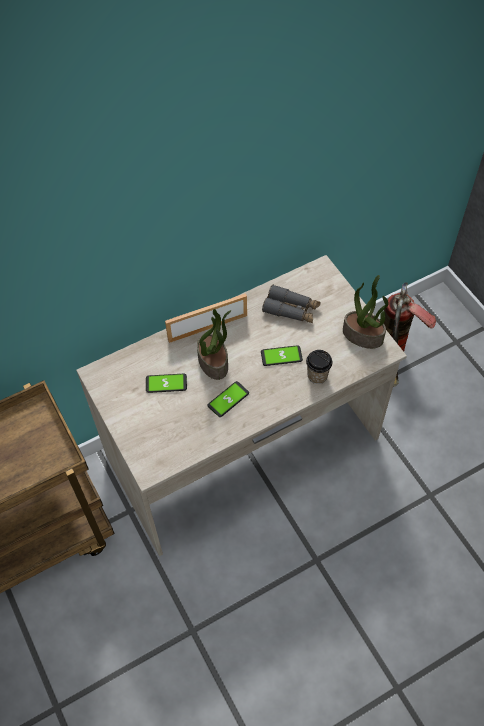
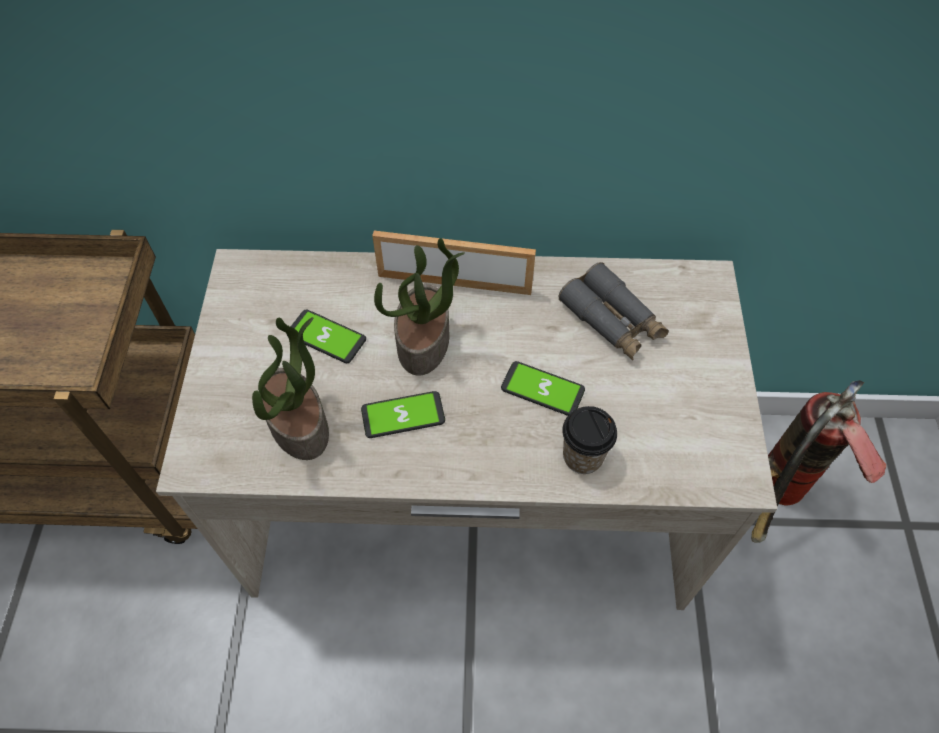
camera: 30 degrees right, 0 degrees up
(363, 335) = (715, 428): potted plant -> potted plant (300, 424)

